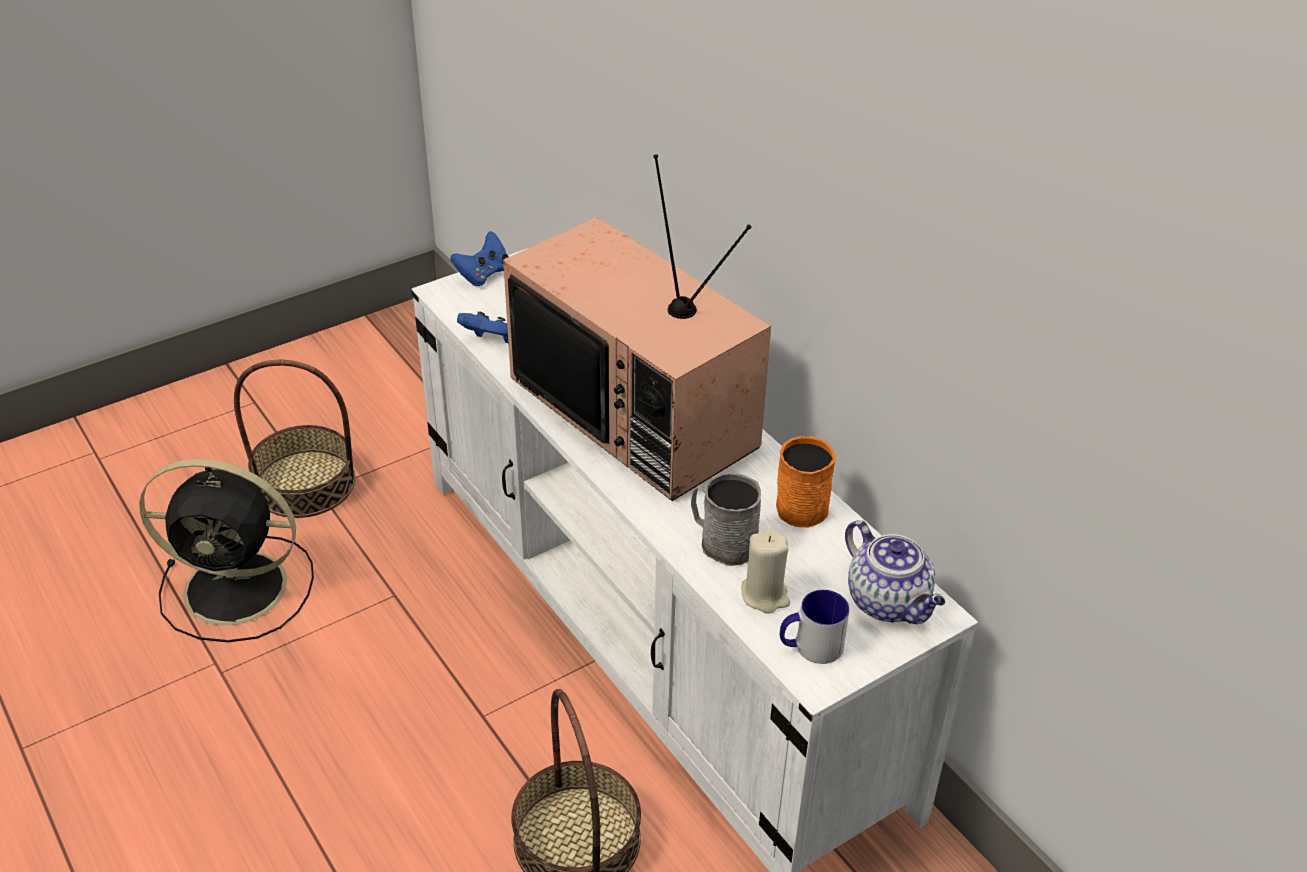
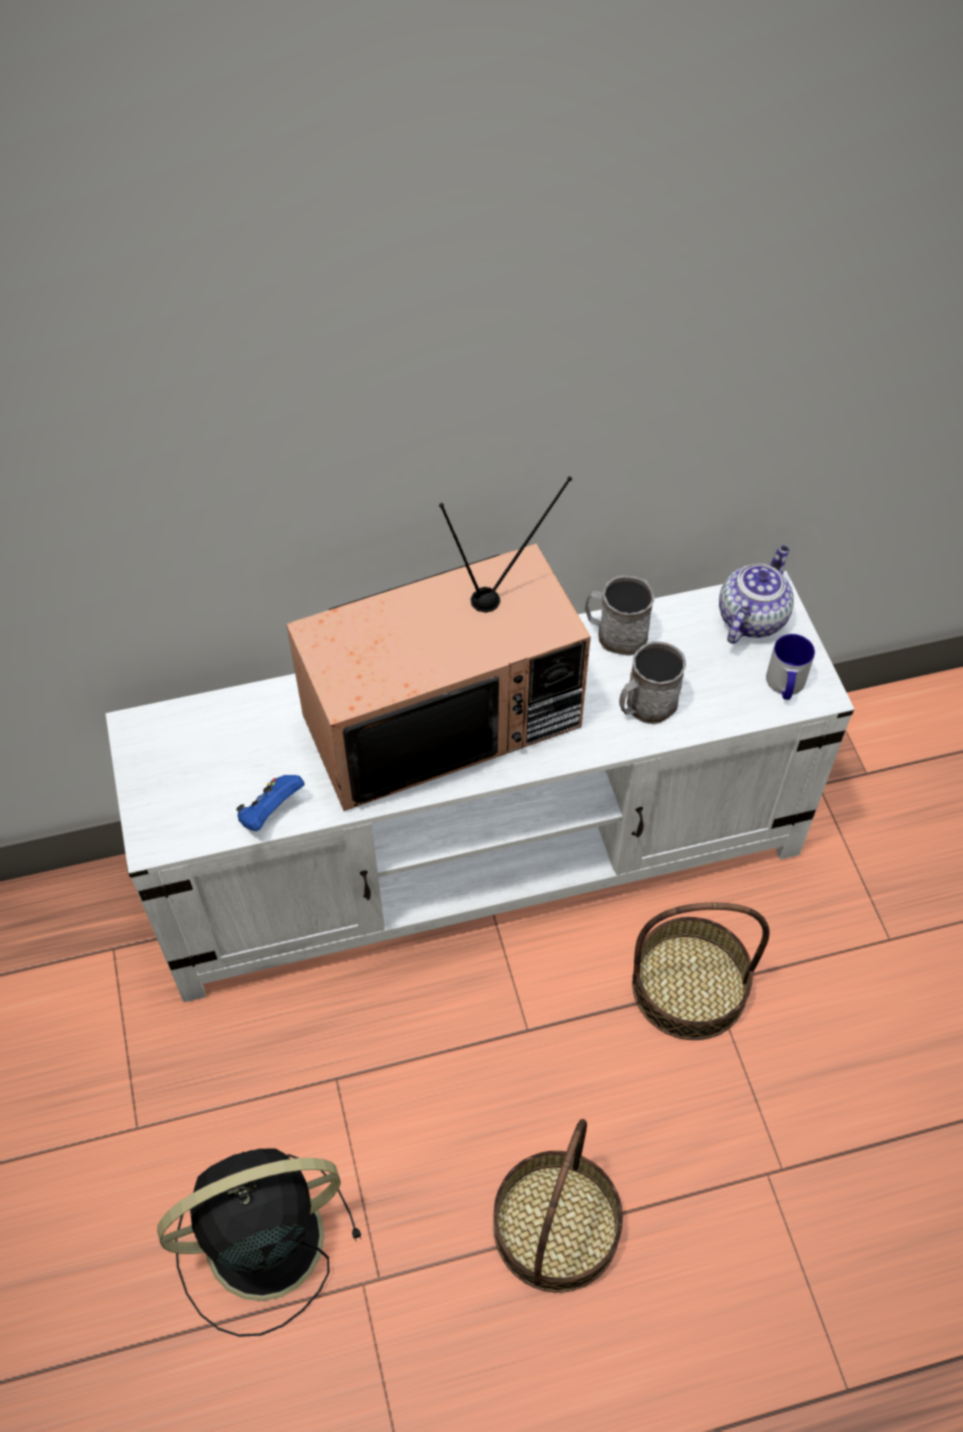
camera: 70 degrees left, 15 degrees up
(240, 588) = (259, 1241): black fan -> black fan turned 135 degrees counterclockwise
(305, 483) = (115, 1142): basket -> basket (555, 1226)
(483, 274) = (140, 794): blue game controller -> none
(765, 595) = (719, 697): beige candle -> none
(801, 502) = (615, 634): orange mug -> grey mug
(889, 602) = (751, 617): teapot -> teapot turned 45 degrees counterclockwise

